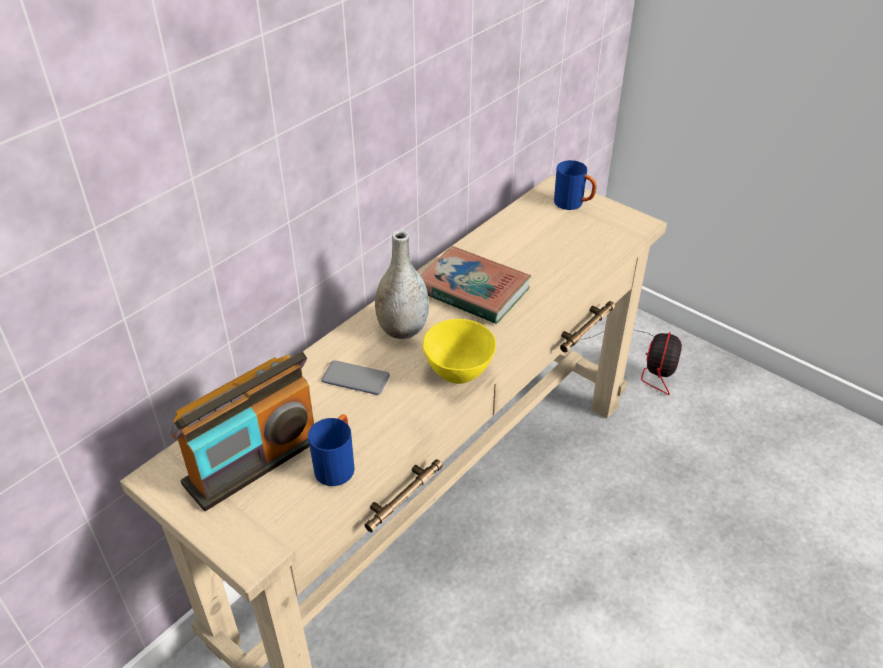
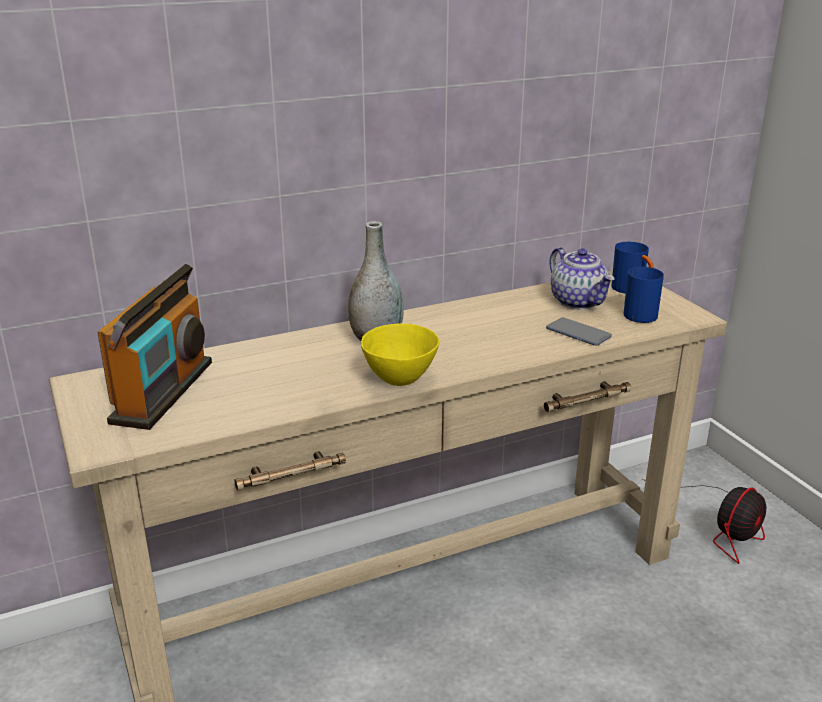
camera: 25 degrees right, 15 degrees down
(255, 461) = (163, 392): radio -> radio turned 60 degrees counterclockwise
(337, 464) = (229, 412): blue mug -> blue mug (643, 314)
(355, 379) = (301, 361): phone -> phone (578, 333)
(472, 290) = (469, 328): book -> none
(540, 230) = (579, 301): none -> teapot

